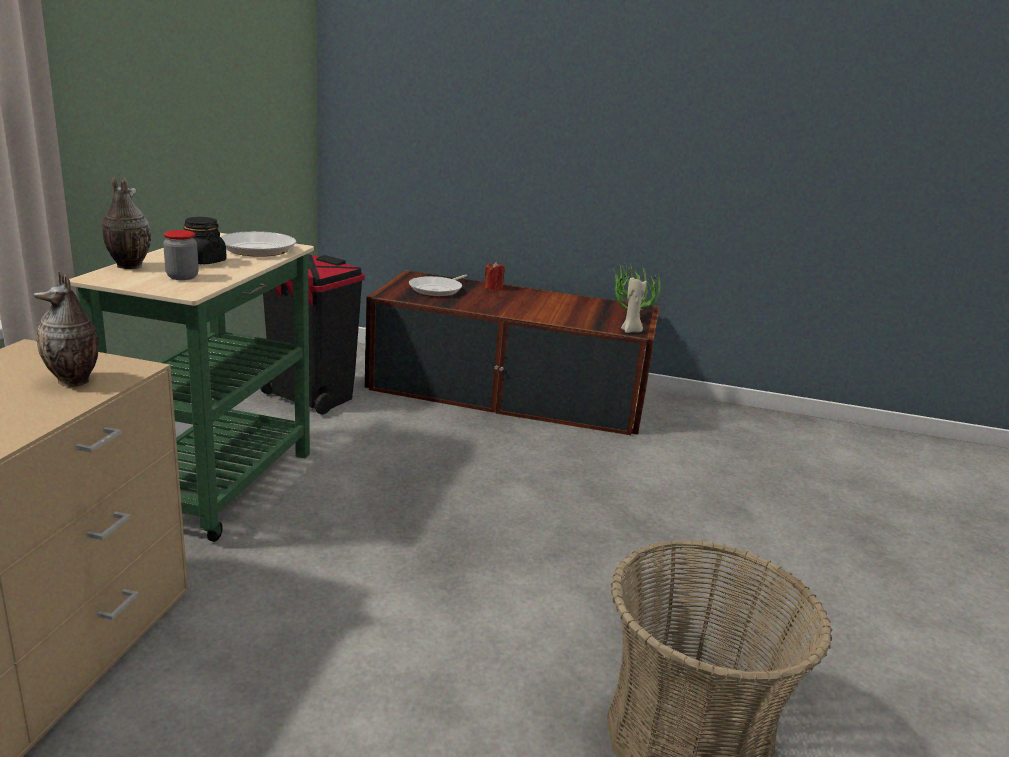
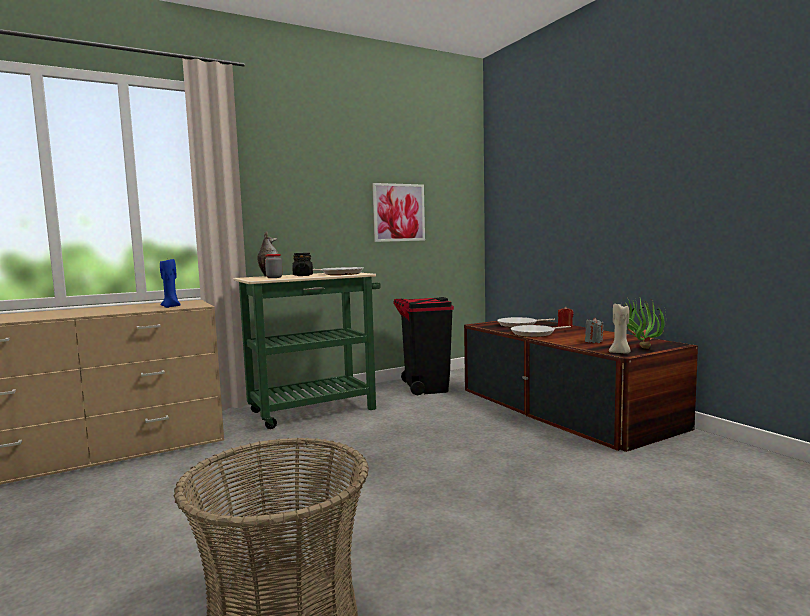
camera: 50 degrees right, 15 degrees down
(75, 381) = (171, 307): vase -> blue candle
(236, 109) = (398, 212): none -> picture
(492, 307) = (535, 334): none -> frying pan
(574, 314) = (593, 341): none -> grey candle

